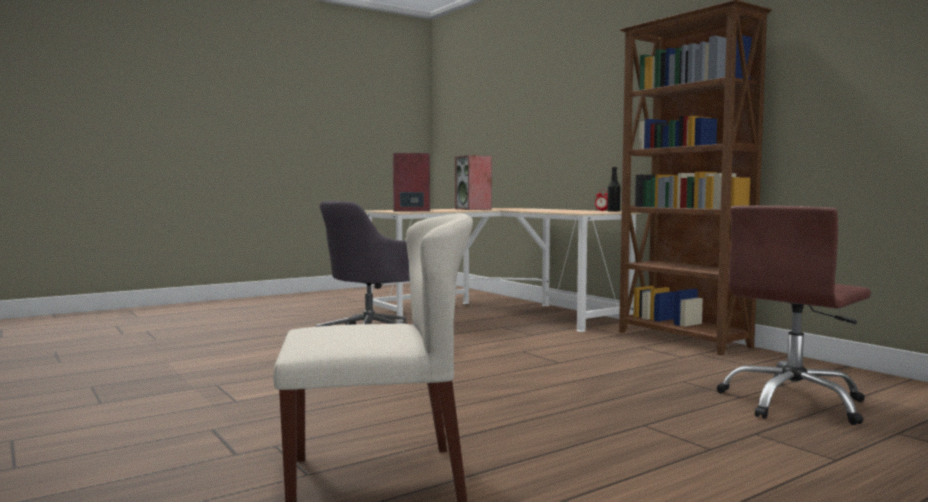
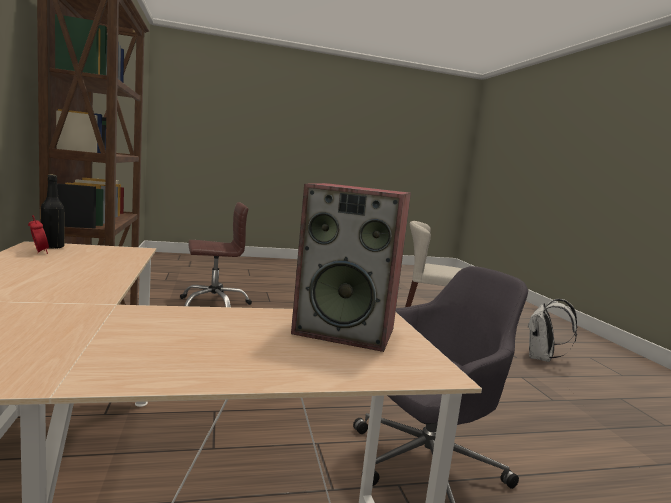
camera: 160 degrees left, 5 degrees up
(155, 438) = (542, 358): none -> white backpack
(473, 209) = (124, 333): speaker -> none

